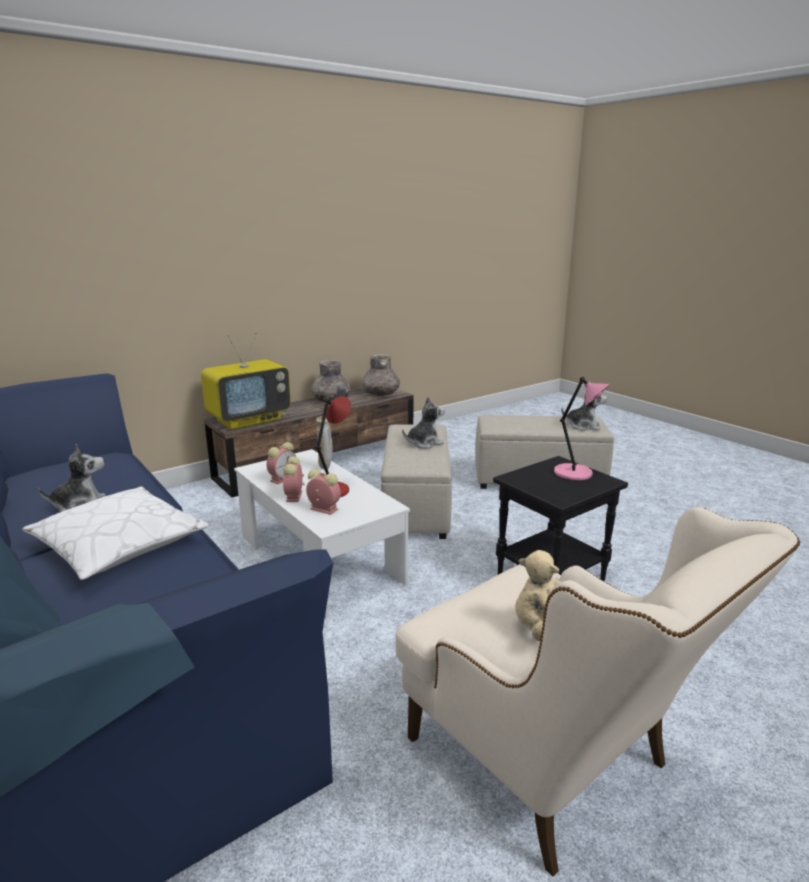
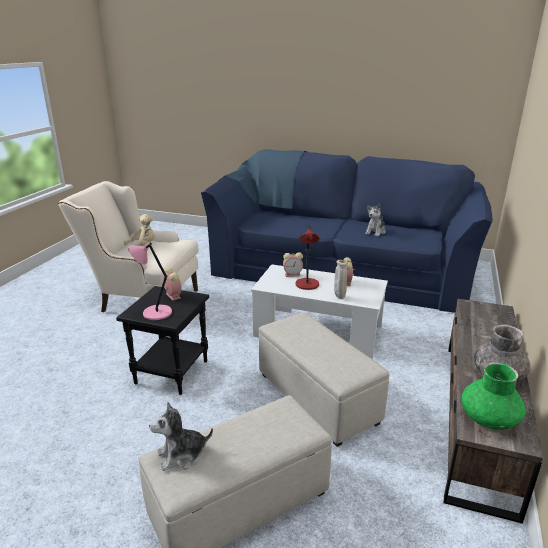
camera: 145 degrees right, 5 degrees up
(118, 545) = (323, 227): white pillow -> none
(249, 420) = (483, 317): television -> none
(294, 497) = (319, 275): alarm clock -> alarm clock (172, 295)
(381, 394) = (489, 419): grey vase -> green vase
(424, 443) = (315, 348): plush toy -> none

